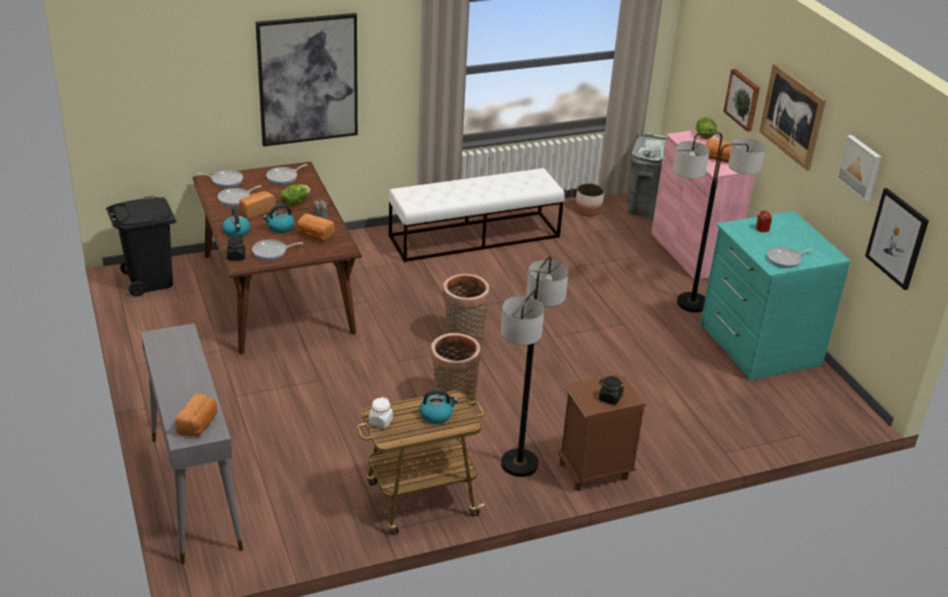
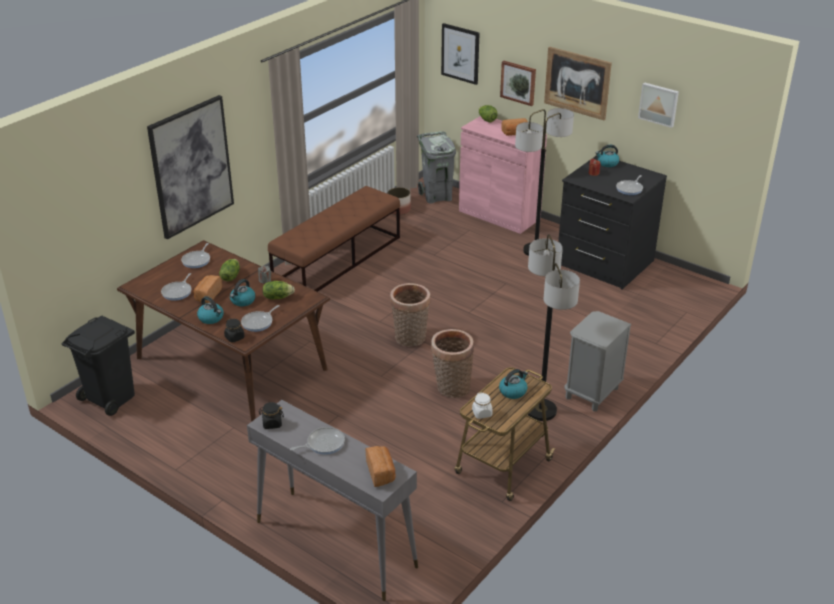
camera: 30 degrees left, 0 degrees up
(225, 180) = (150, 280): frying pan -> frying pan (323, 443)
(314, 236) = (277, 297): bread -> lettuce
(475, 236) = (338, 260): white bench -> brown bench
(593, 471) = (592, 393): brown nightstand -> grey nightstand
(609, 398) = (606, 330): black jar -> black jar (272, 423)
(758, 345) = (604, 263): turquoise dresser -> black dresser
(792, 224) = (607, 163): none -> kettle
(897, 238) = (707, 147): picture -> picture (460, 53)

